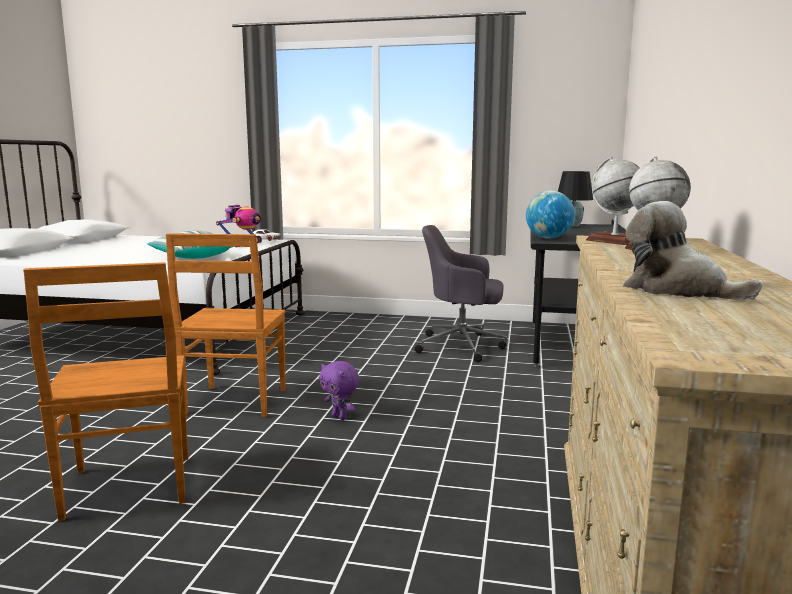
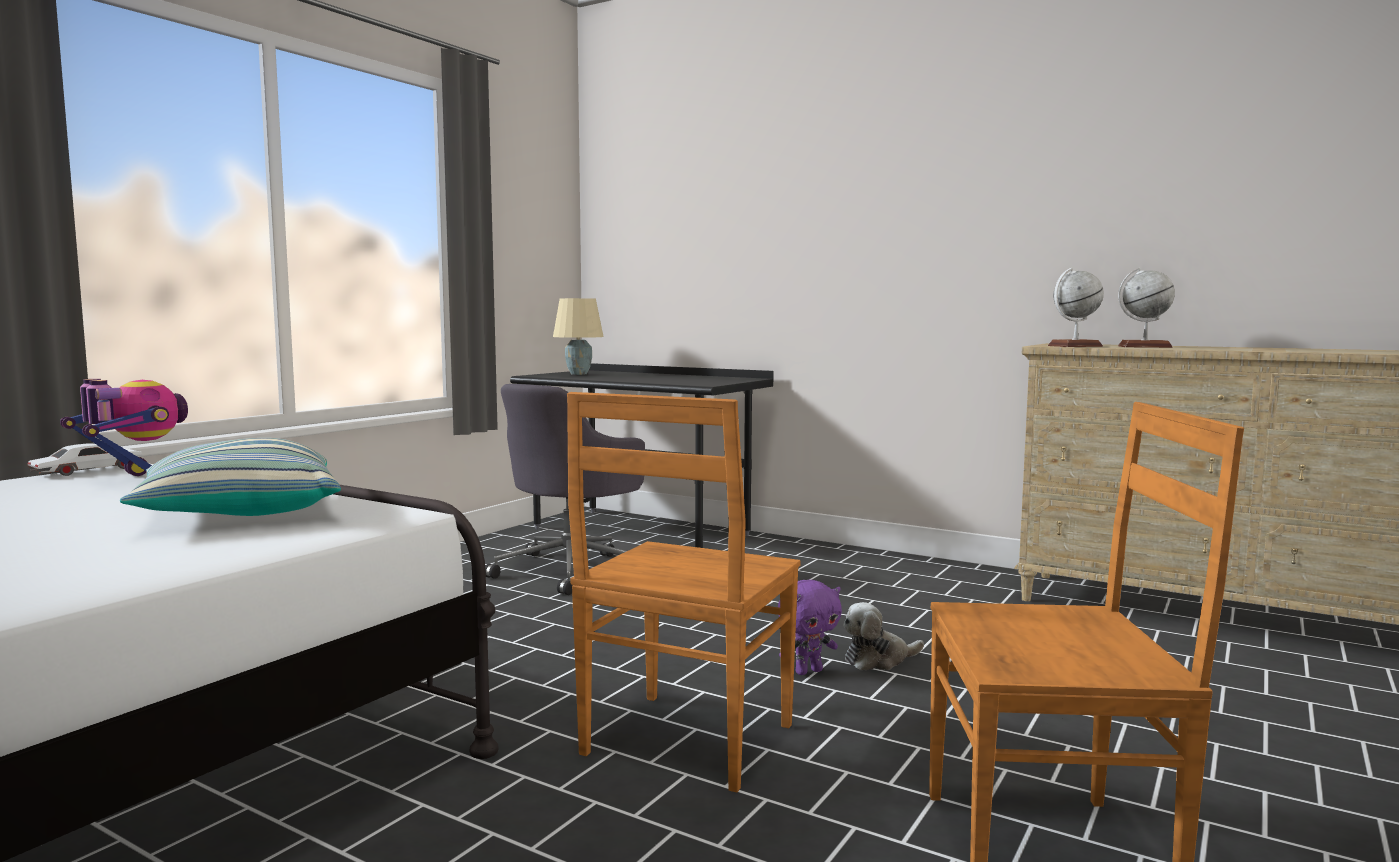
camera: 70 degrees left, 5 degrees down
(235, 402) = (685, 742): brown chair -> brown chair turned 90 degrees clockwise
(548, 238) = (680, 382): globe -> none
(572, 226) = (578, 374): black table lamp -> beige table lamp
(677, 290) = (1348, 351): plush toy -> plush toy (878, 660)

